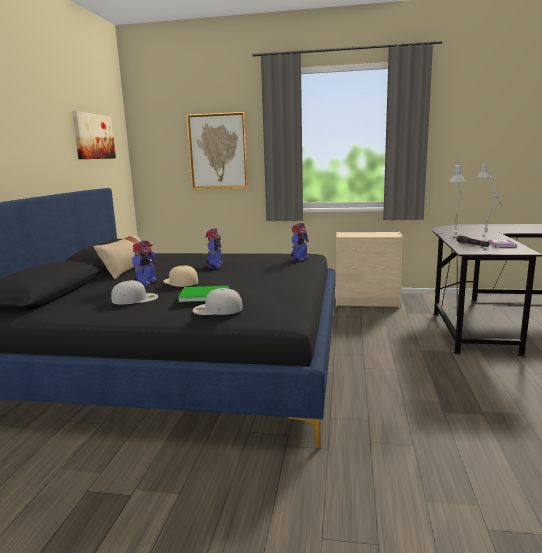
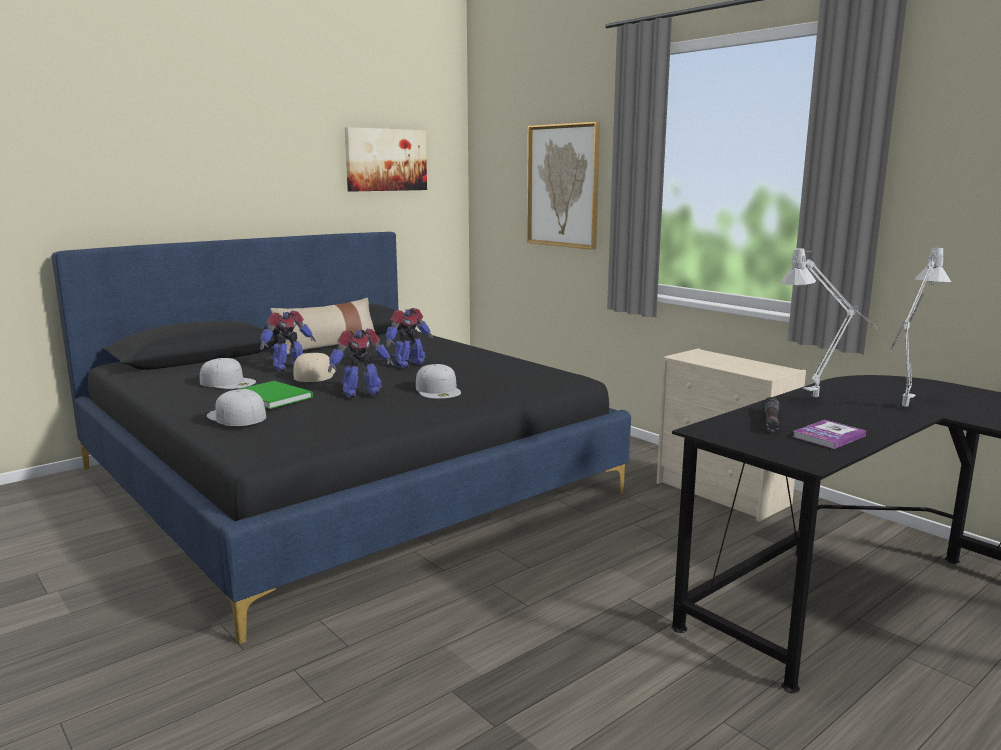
camera: 40 degrees right, 0 degrees up
(273, 272) = (438, 390): none -> white cap
(299, 259) = (531, 380): toy robot -> toy robot (360, 393)

